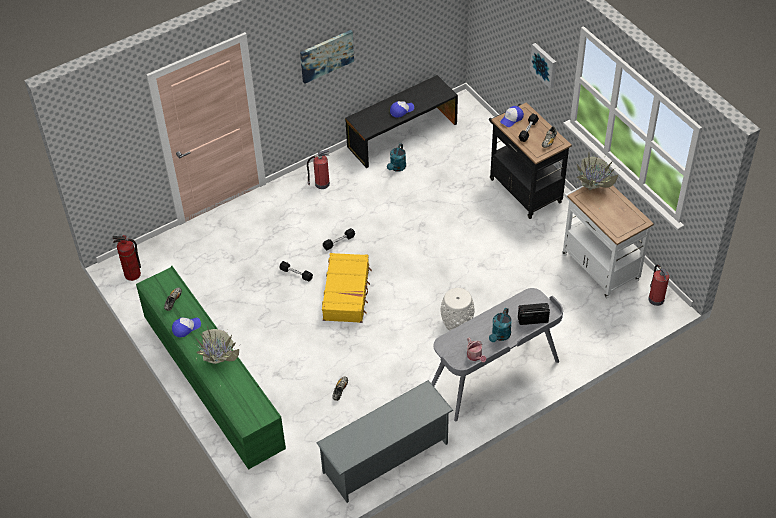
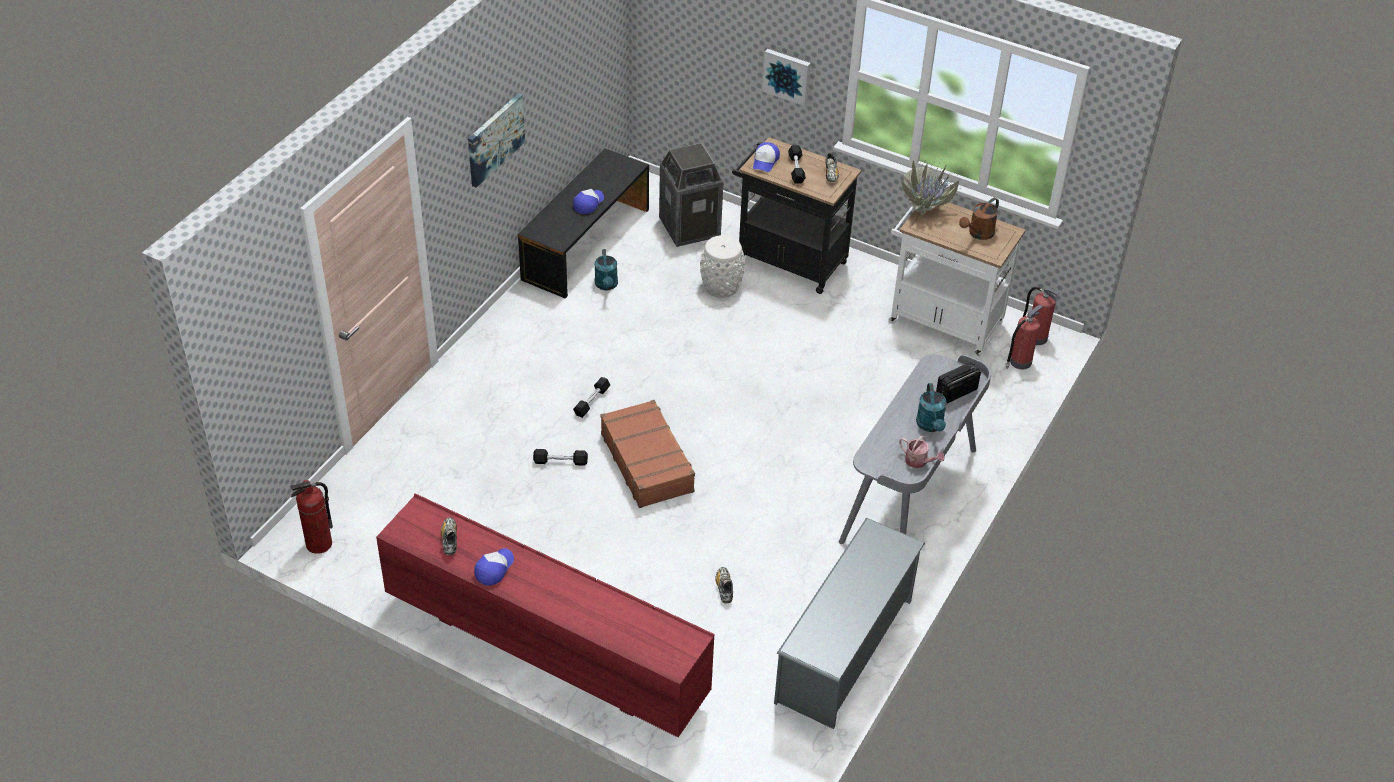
camera: 30 degrees left, 5 degrees down
(213, 388) = (545, 652): green cabinet -> red cabinet
(219, 361) = (574, 596): potted plant -> none
(321, 184) = (517, 336): fire extinguisher -> fire extinguisher (1019, 362)
(347, 293) = (647, 462): yellow suitcase -> brown suitcase
(457, 322) = (817, 448): white stool -> white stool (721, 286)
(475, 145) = (690, 228): none -> trash can
(618, 216) = (978, 234): none -> brown watering can

